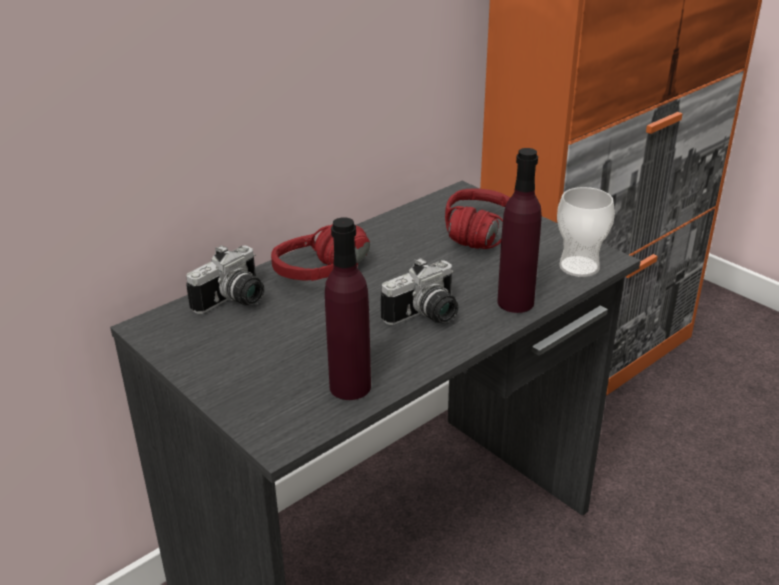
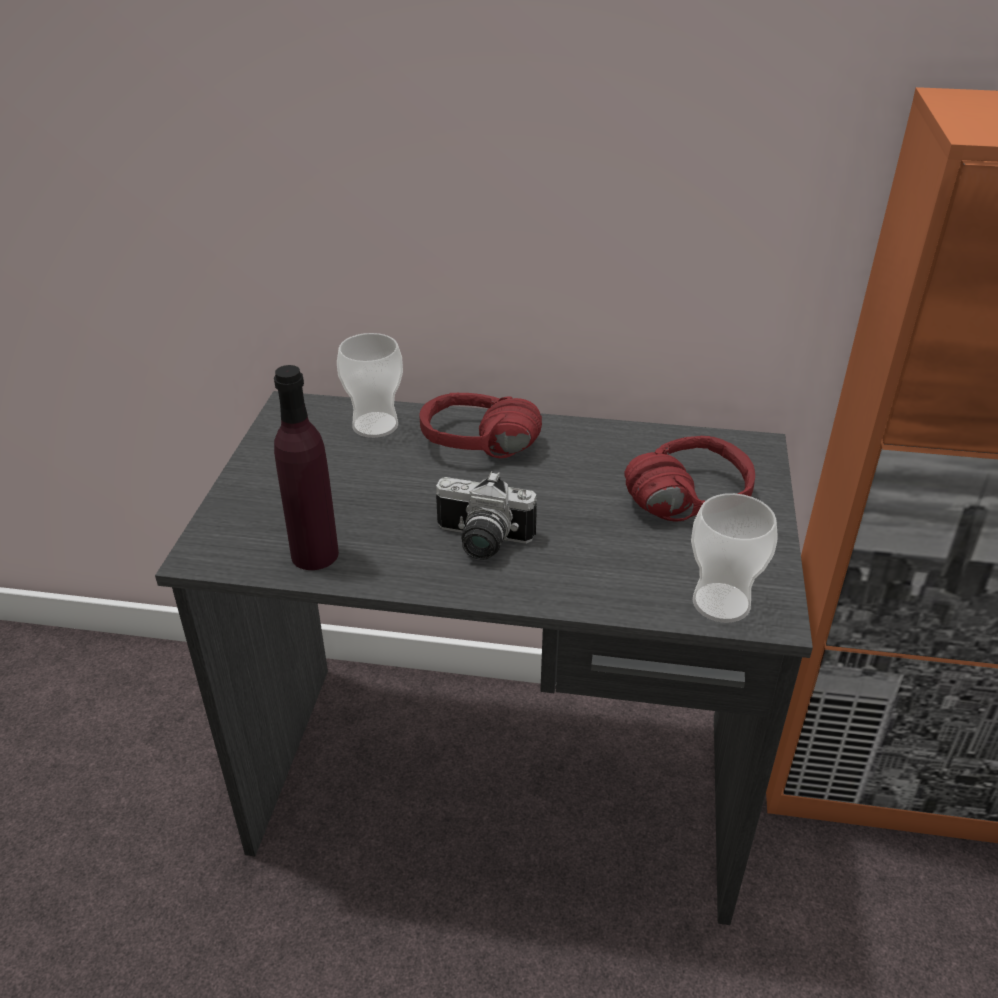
camera: 50 degrees right, 5 degrees up
(235, 301) = (375, 425): camera -> cup
(515, 302) = (582, 589): purple bottle -> none

